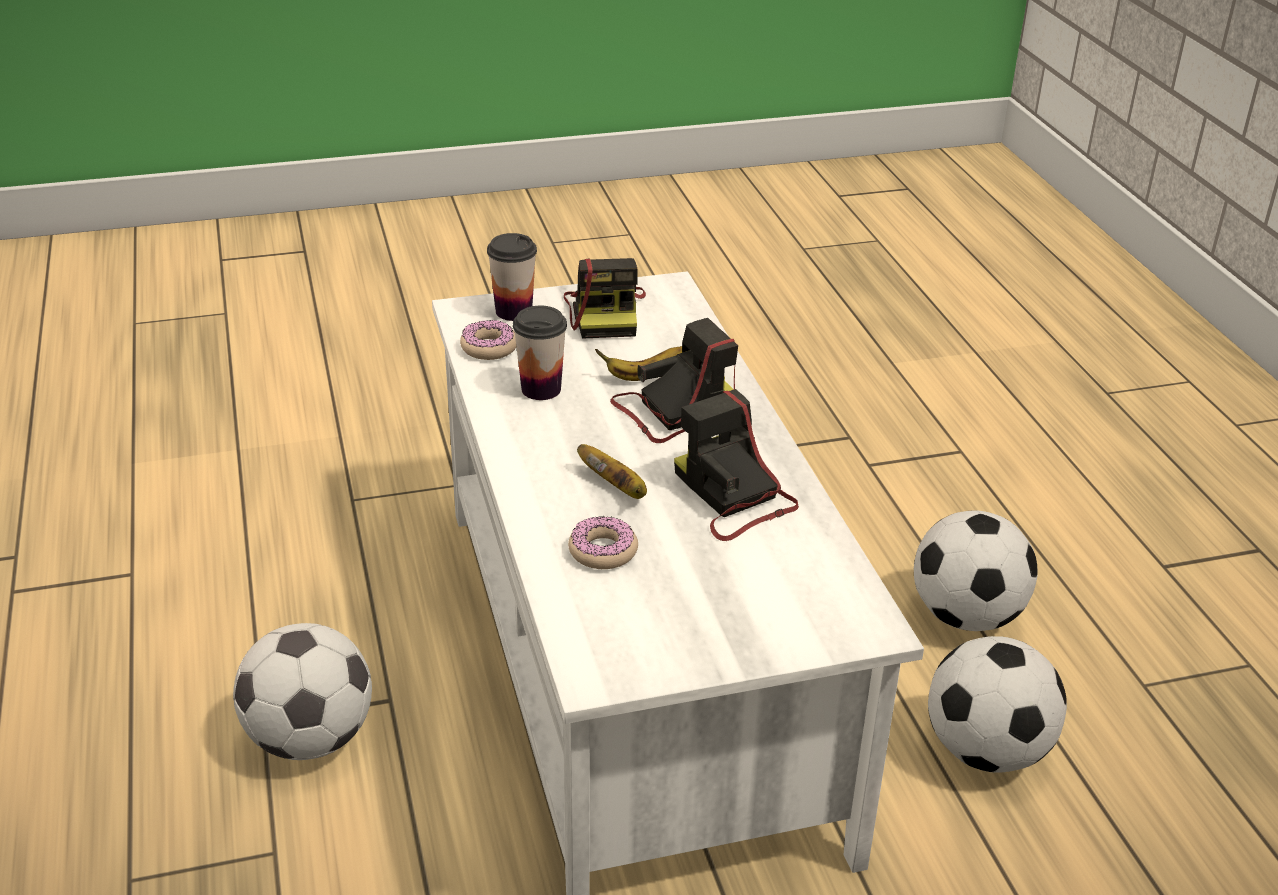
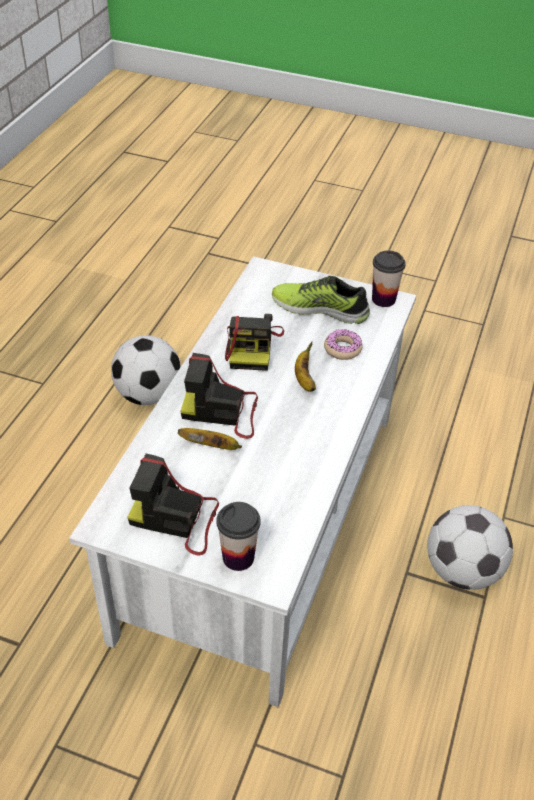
camera: 145 degrees left, 10 degrees up
(489, 348) = (286, 525): donut -> none
(541, 389) = (284, 468): cup -> cup (383, 299)
(606, 313) = (177, 519): camera -> camera turned 105 degrees counterclockwise
(702, 601) = (320, 308): none -> shoe
(967, 616) = (67, 454): football -> none

